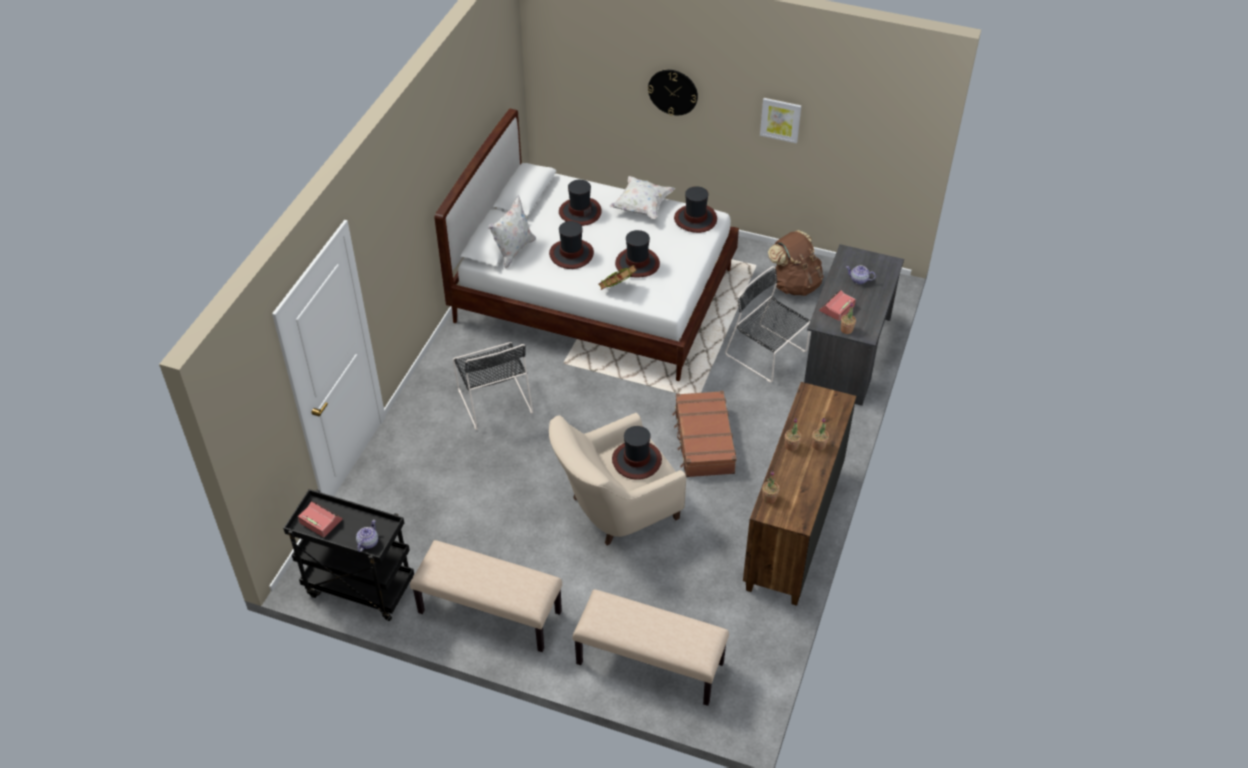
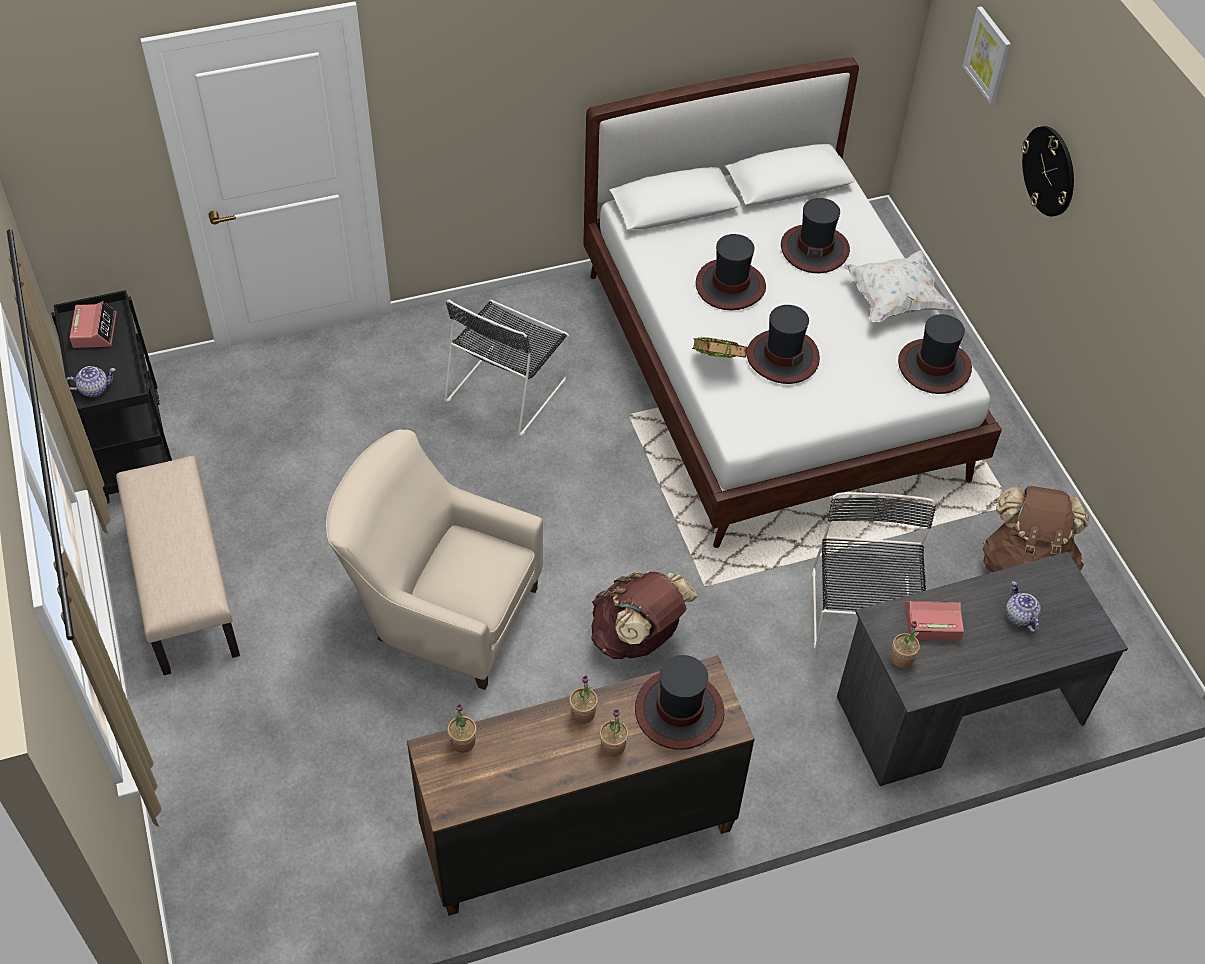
camera: 50 degrees right, 5 degrees up
(513, 251) = (678, 231): white pillow -> none
(637, 460) = (472, 570): hat -> hat (679, 711)
(649, 664) = (226, 799): beige bench -> none
(703, 441) = (637, 637): brown suitcase -> brown backpack
(780, 119) = (1145, 312): picture -> picture (988, 55)

